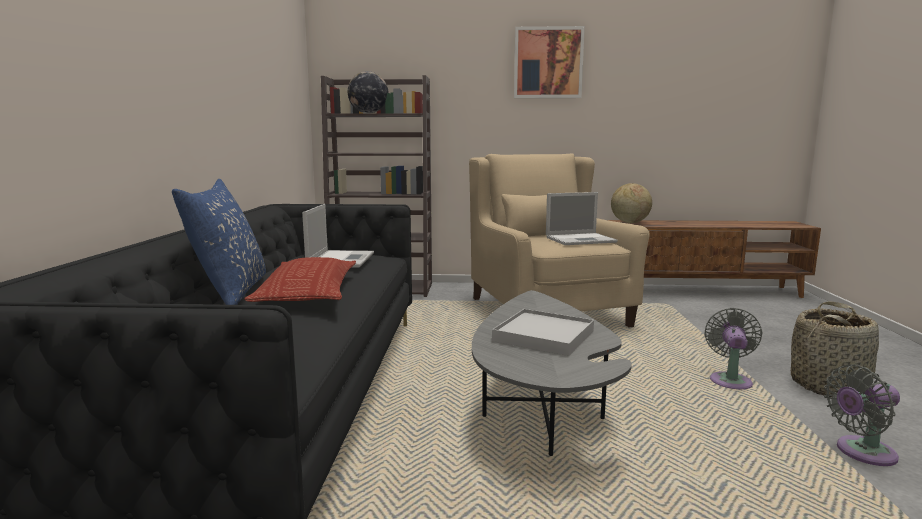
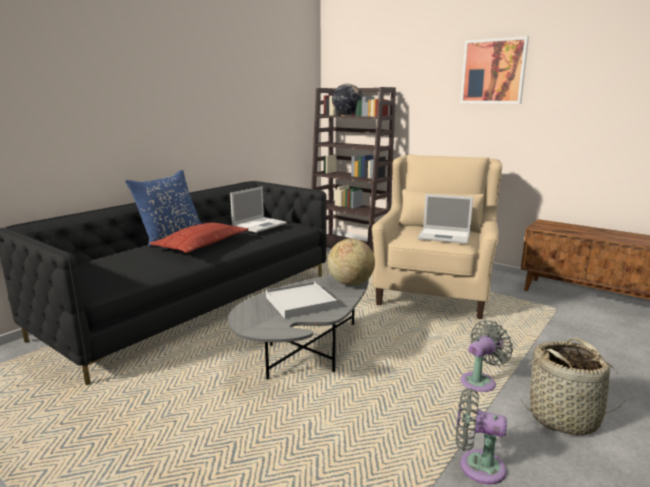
camera: 35 degrees right, 5 degrees up
(629, 222) = (550, 225): globe -> globe (350, 283)

